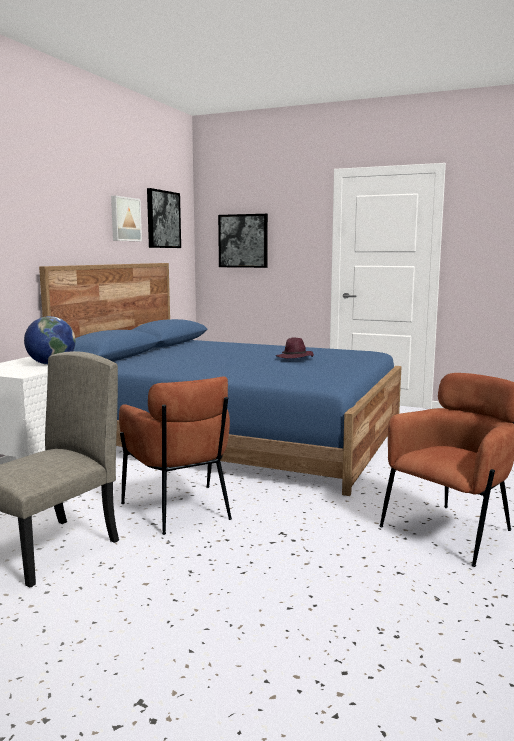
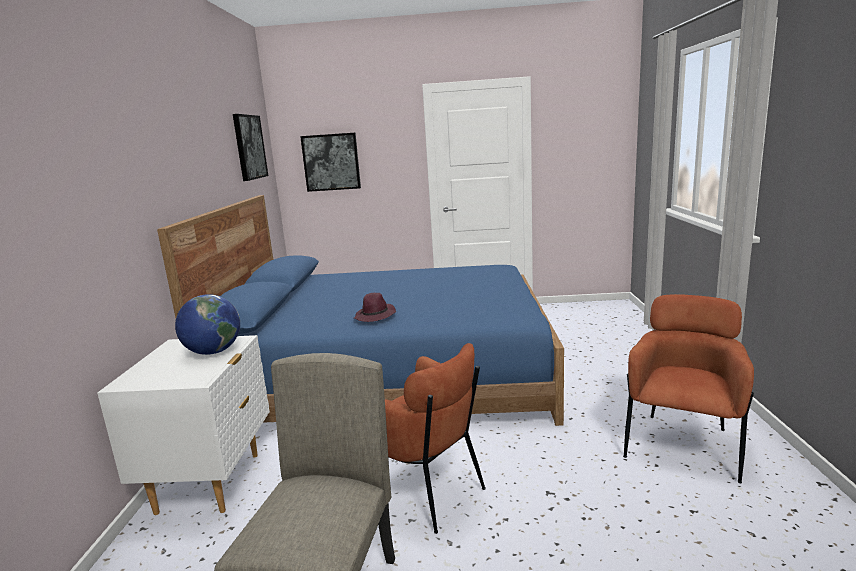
camera: 20 degrees left, 5 degrees up
(124, 219) = (220, 153): picture -> none
(295, 358) = (447, 287): purple hat -> purple hat (375, 316)

